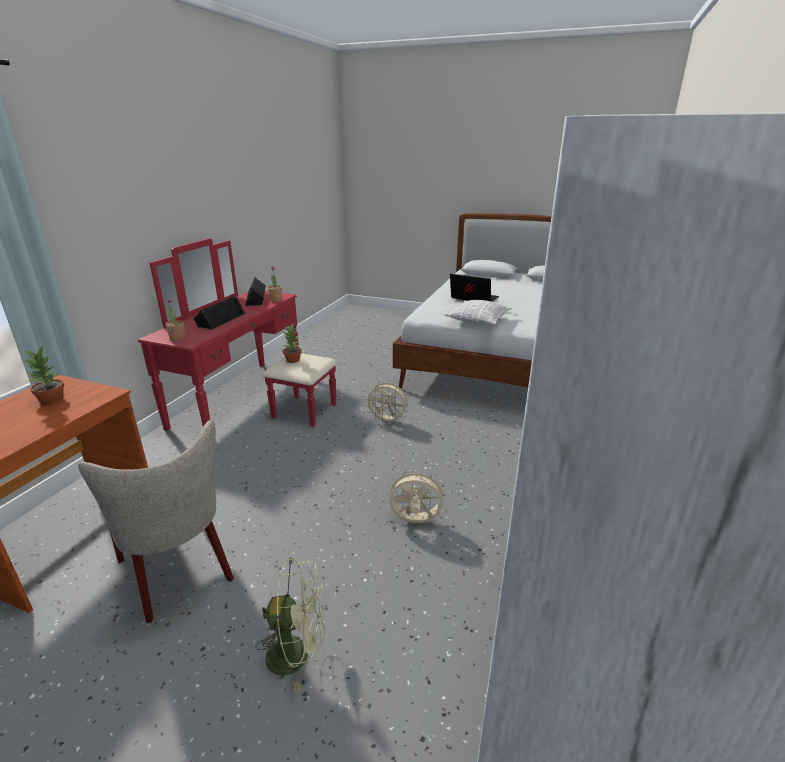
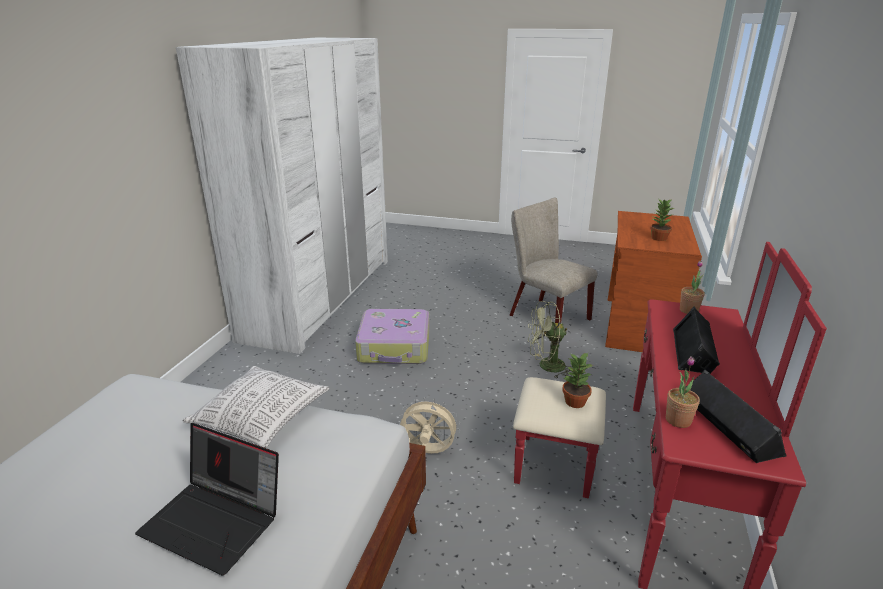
camera: 175 degrees right, 0 degrees up
(298, 653) = (455, 295): green fan -> green fan (546, 366)
(415, 521) = (395, 347): beige fan -> suitcase

